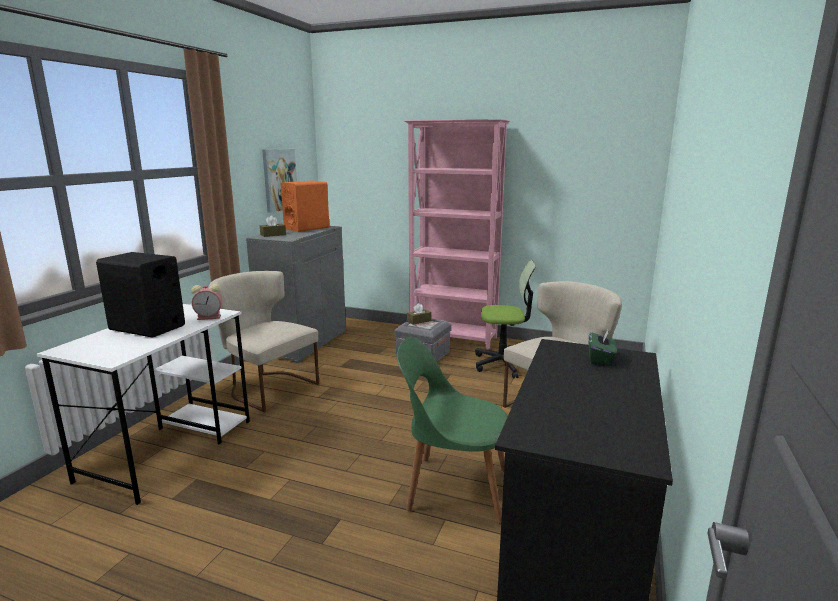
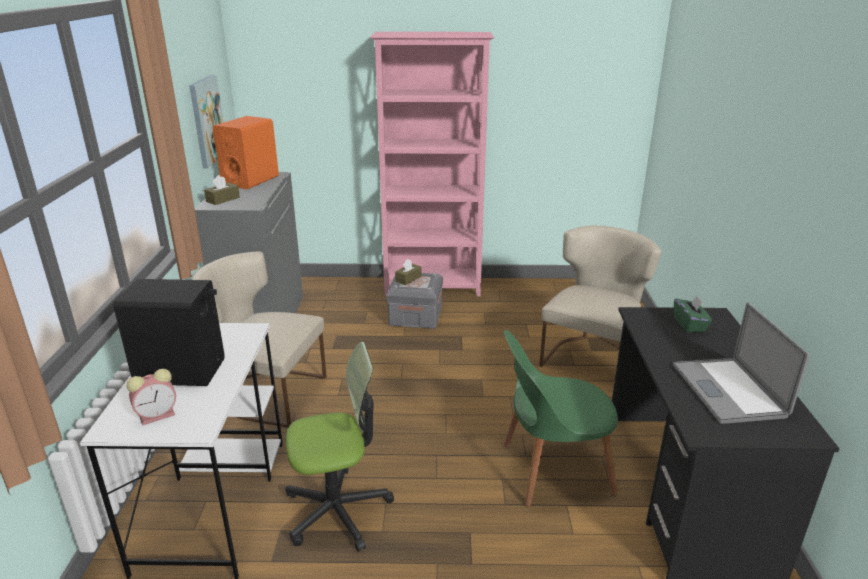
camera: 20 degrees left, 10 degrees up
(210, 317) = (242, 339): alarm clock -> alarm clock (158, 415)
(503, 364) = (507, 313): office chair -> office chair (337, 510)
(588, 411) = (728, 390): none -> laptop

